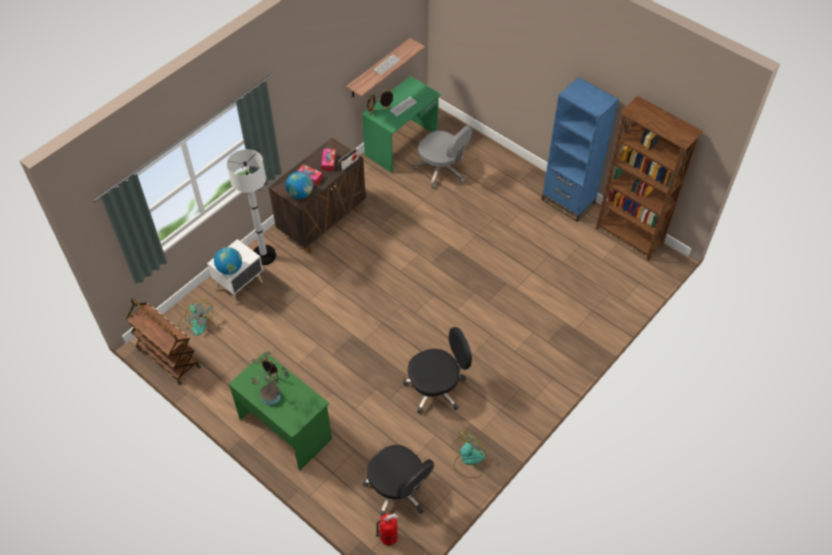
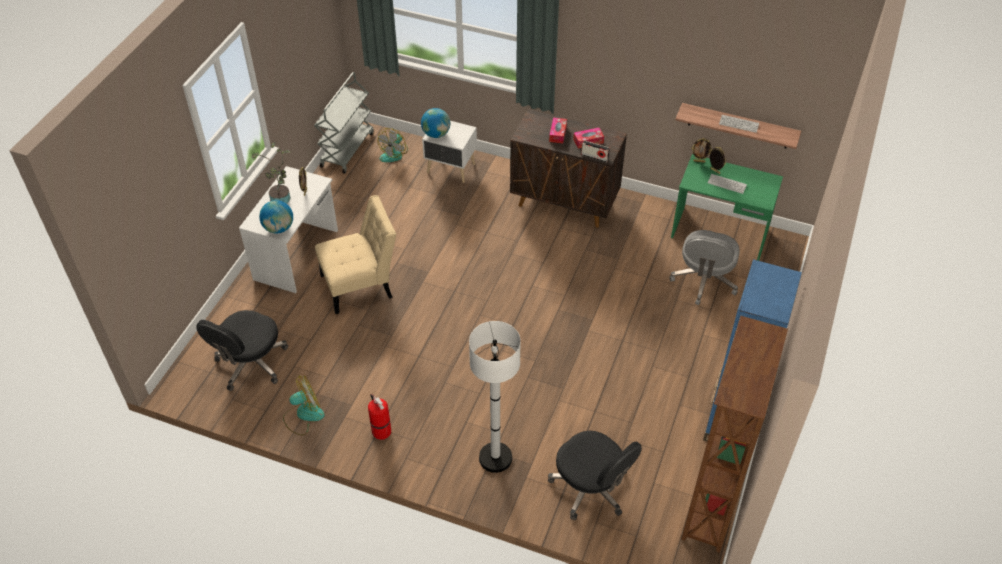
camera: 70 degrees right, 5 degrees down
(168, 357) = (347, 149): brown cart -> grey cart
(264, 255) = (497, 173): white floor lamp -> white floor lamp (495, 458)
(286, 427) = (297, 255): green desk -> white desk
(300, 194) = (531, 134): globe -> globe (279, 228)
(345, 387) = (361, 285): none -> beige chair
(388, 537) = (195, 370): fire extinguisher -> fire extinguisher (381, 430)
(436, 388) = (387, 361): black office chair -> black office chair (591, 488)
(468, 460) = (303, 415): fan -> fan turned 45 degrees counterclockwise

